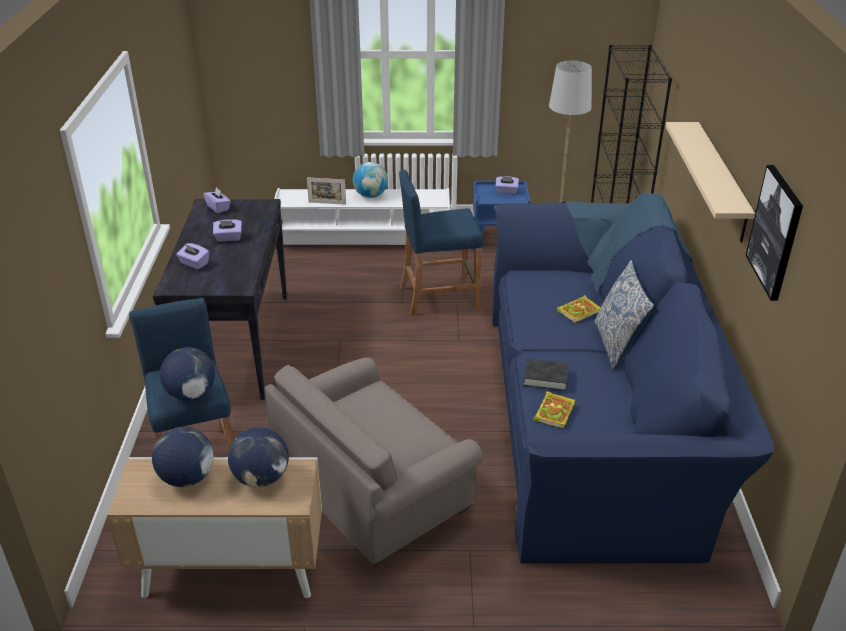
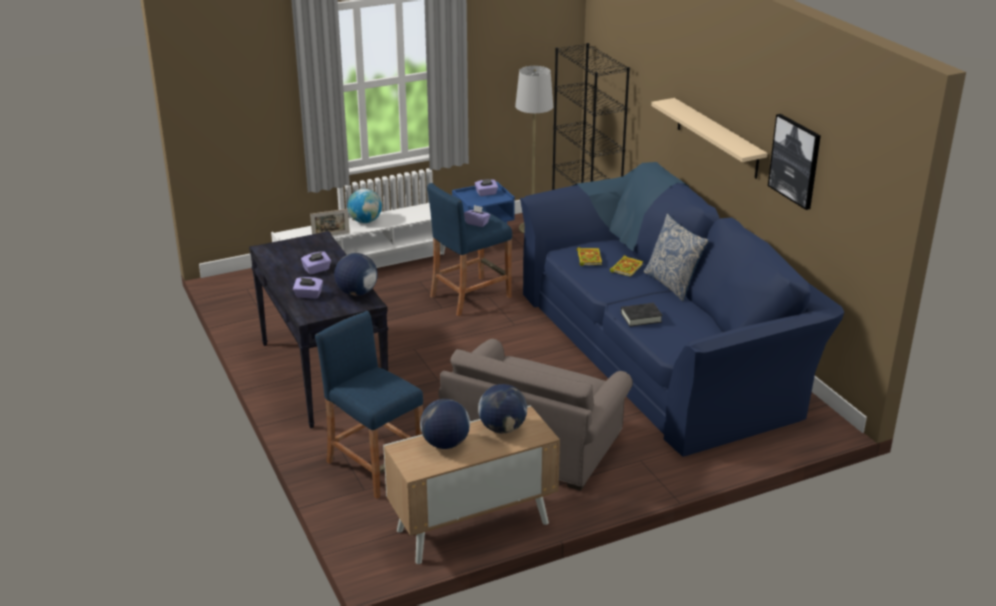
camera: 25 degrees left, 5 degrees down
(191, 394) = (391, 391): globe -> globe (357, 293)
(218, 208) = (280, 249): purple tissue box -> purple tissue box (477, 223)
(554, 411) = (665, 337): book -> book (588, 258)

